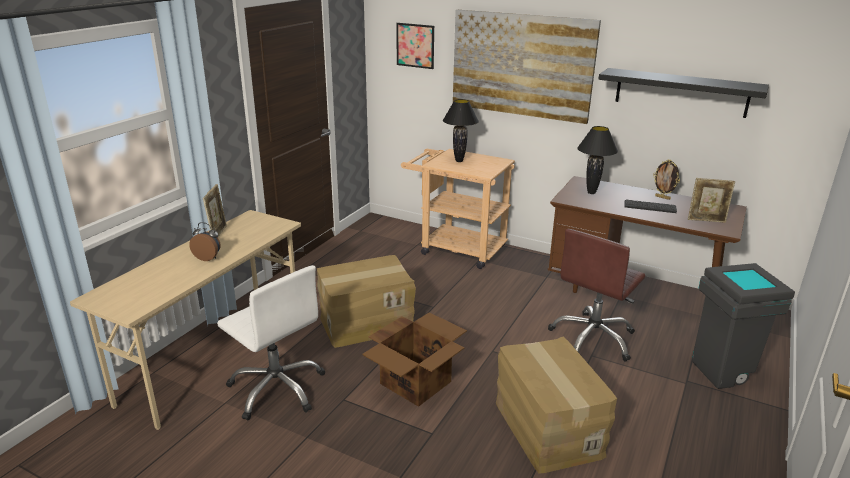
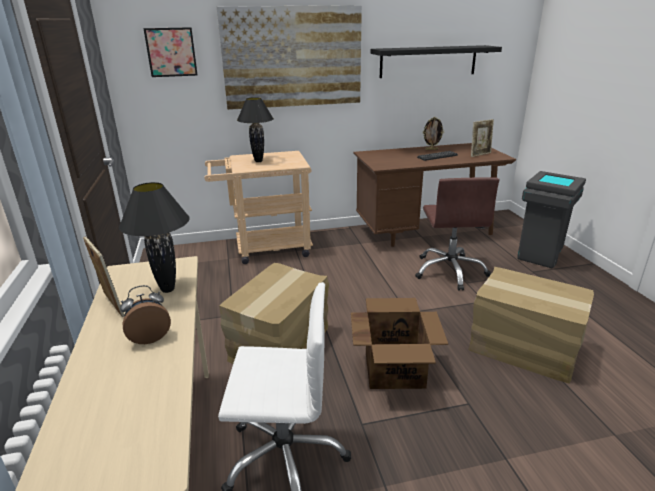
camera: 40 degrees left, 0 degrees up
(591, 193) = (387, 158): black table lamp -> black table lamp (168, 290)

